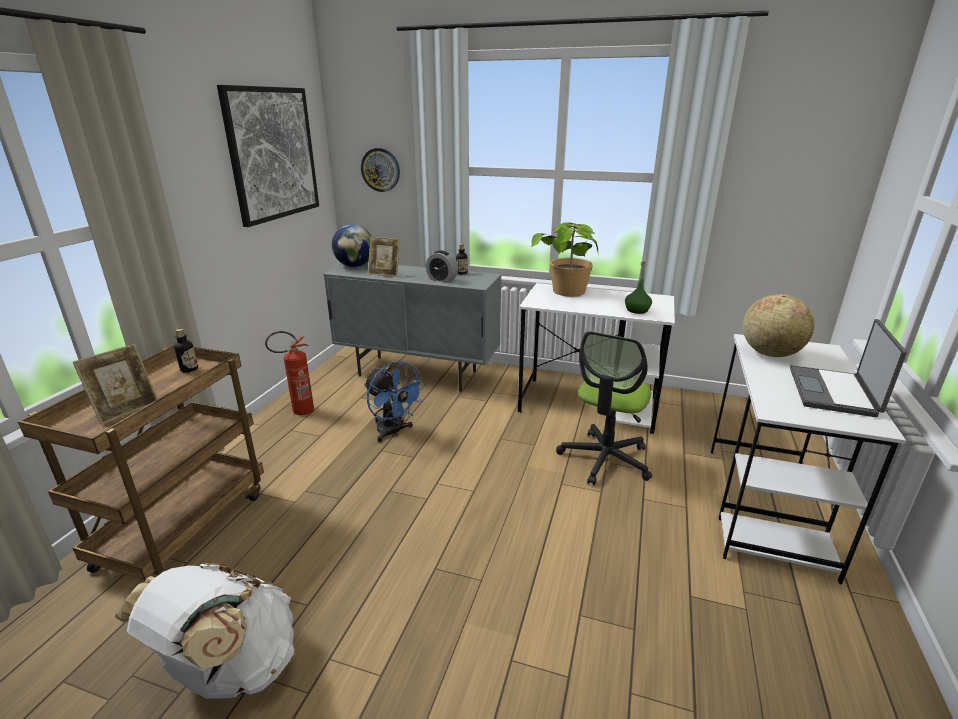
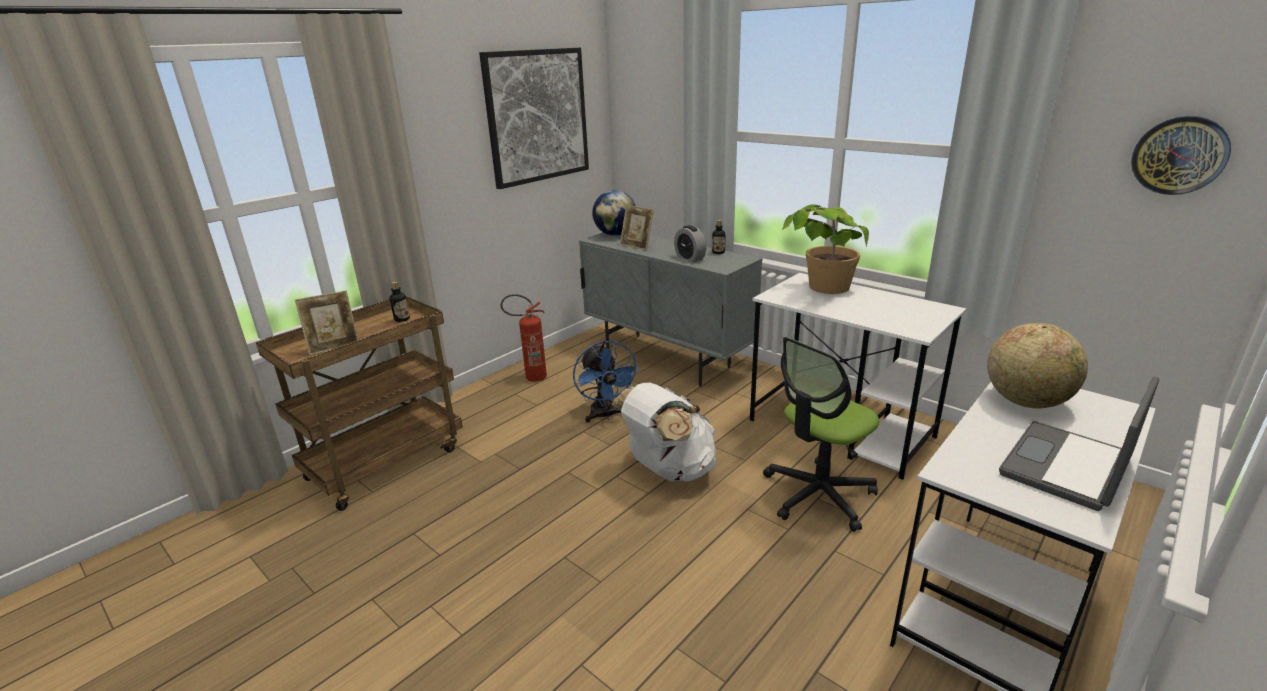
camera: 25 degrees right, 0 degrees up
(230, 669) = (356, 587): white backpack -> white backpack (668, 470)
(380, 170) = (654, 132): wall clock -> wall clock (1179, 155)
(637, 310) = (894, 320): green bottle -> none

